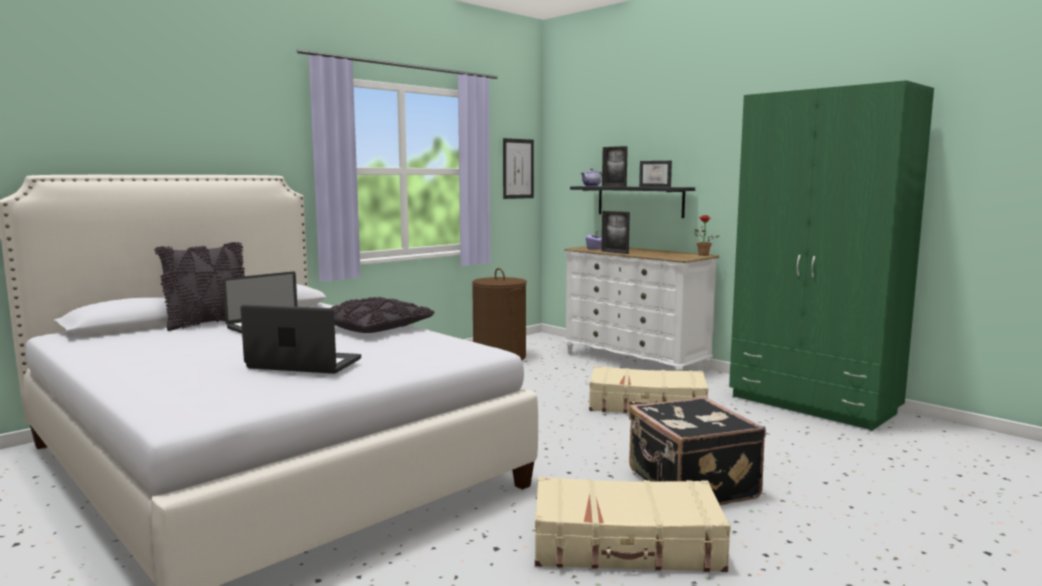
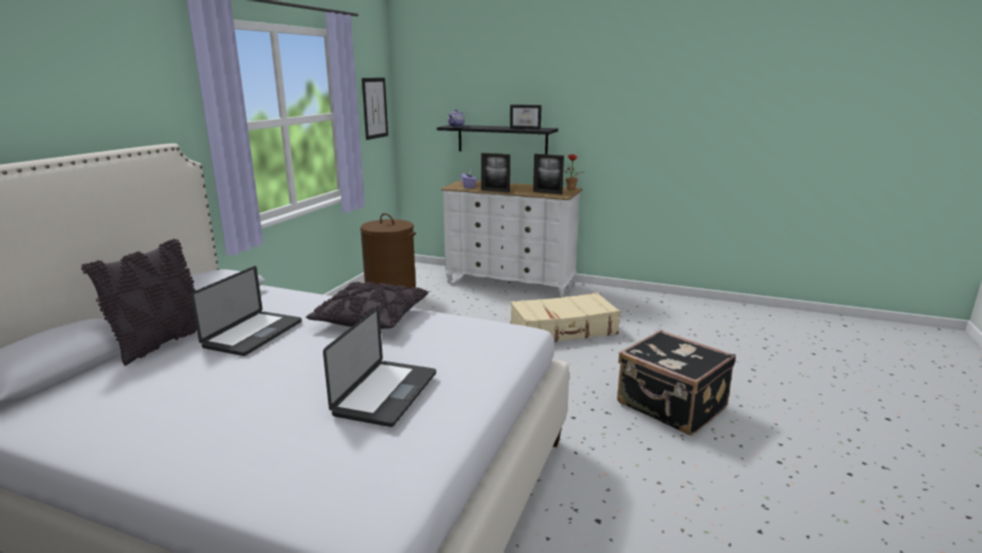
camera: 25 degrees left, 10 degrees up
(304, 364) = (386, 394): laptop -> laptop turned 120 degrees clockwise
(614, 186) = (481, 127): picture frame -> picture frame (547, 192)
(626, 545) = (686, 483): beige suitcase -> none
(813, 405) = (674, 306): green wardrobe -> none

